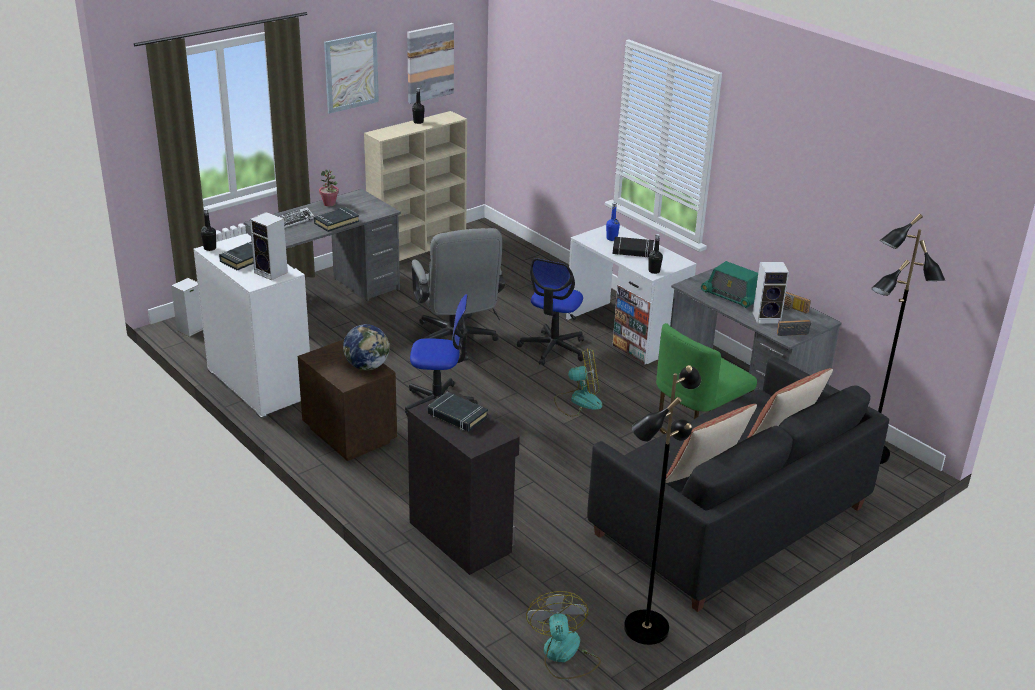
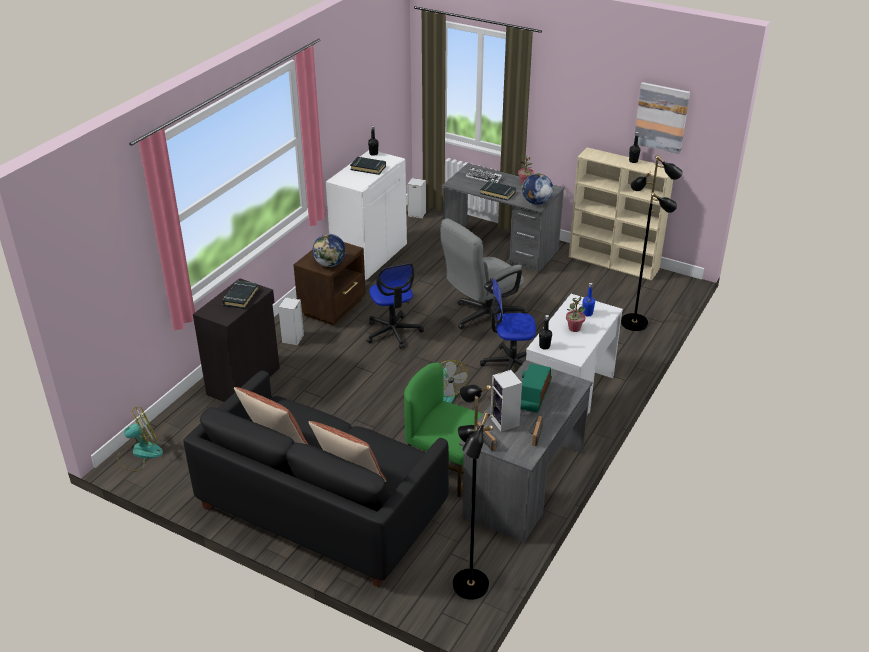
camera: 70 degrees right, 5 degrees up
(272, 272) = (356, 181): speaker -> speaker (293, 339)
(351, 72) = (584, 94): picture -> none
(379, 209) = (536, 202): none -> globe
(632, 250) = (574, 328): black book -> potted plant
(645, 627) = (178, 485): black floor lamp -> black floor lamp (634, 322)

